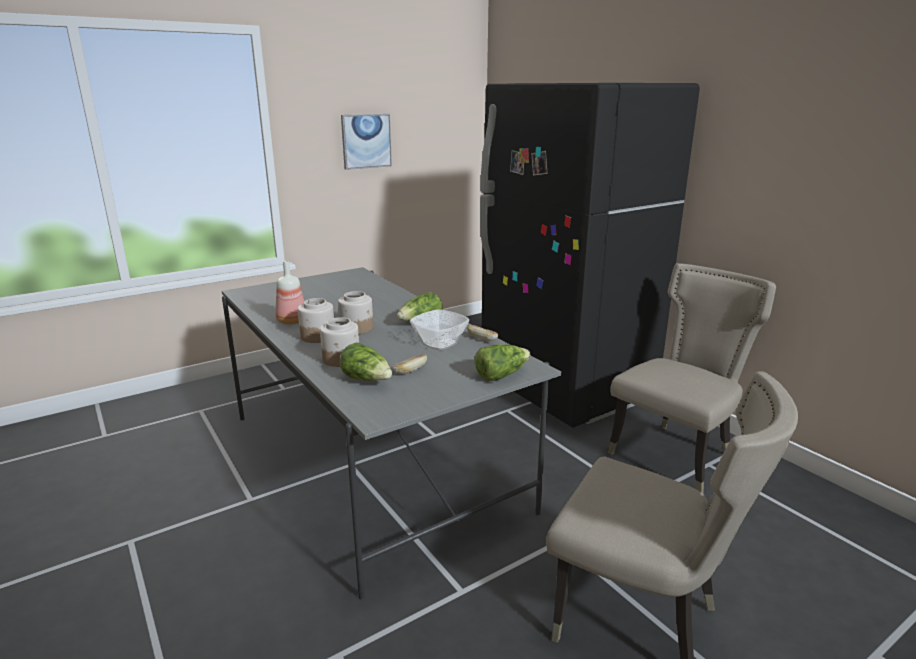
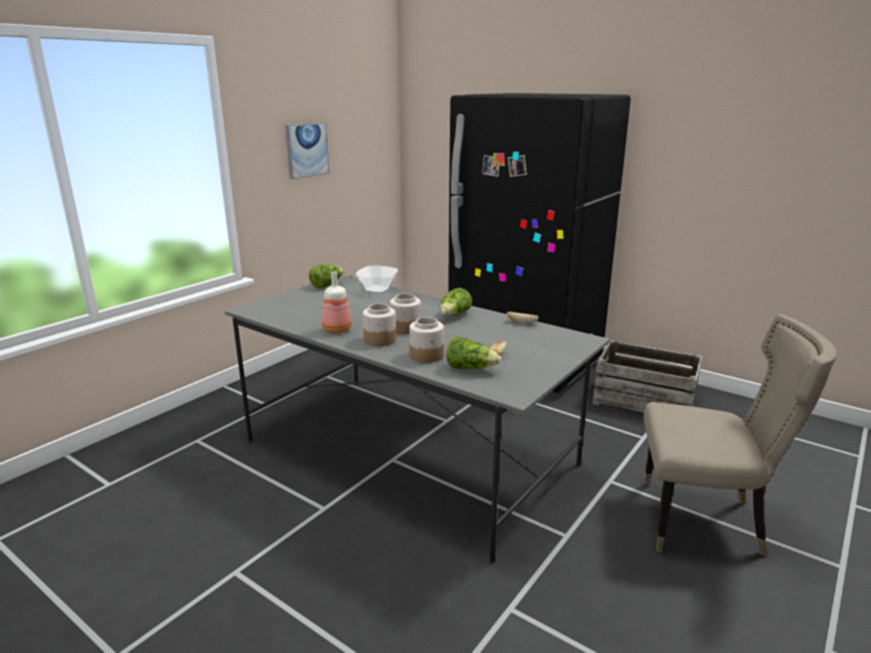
camera: 20 degrees left, 0 degrees up
(439, 344) = (493, 331): bowl -> bowl (377, 290)
(501, 375) = (570, 348): lettuce -> lettuce (327, 285)
(676, 454) = (644, 400): beige chair -> crate

